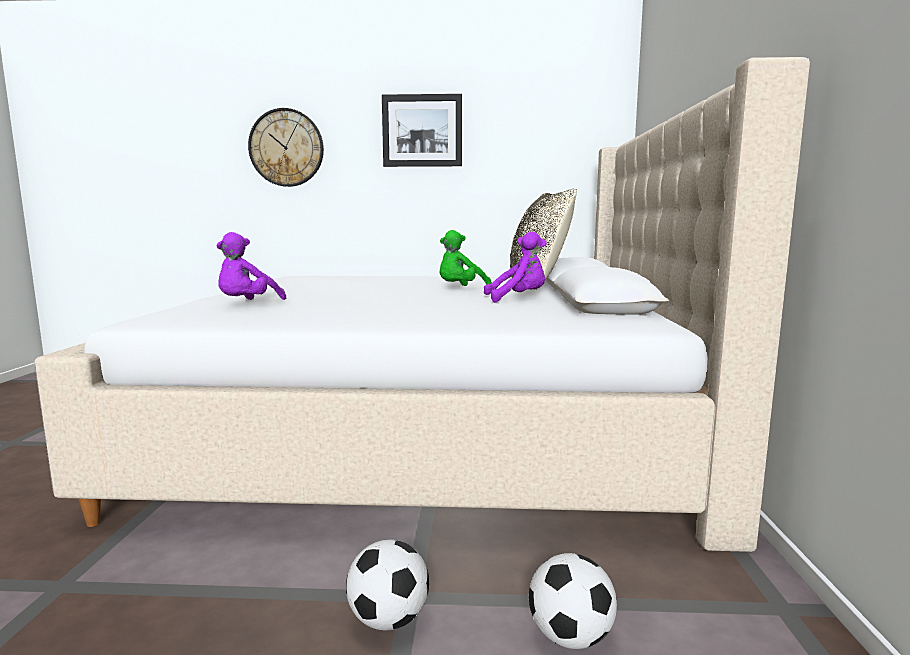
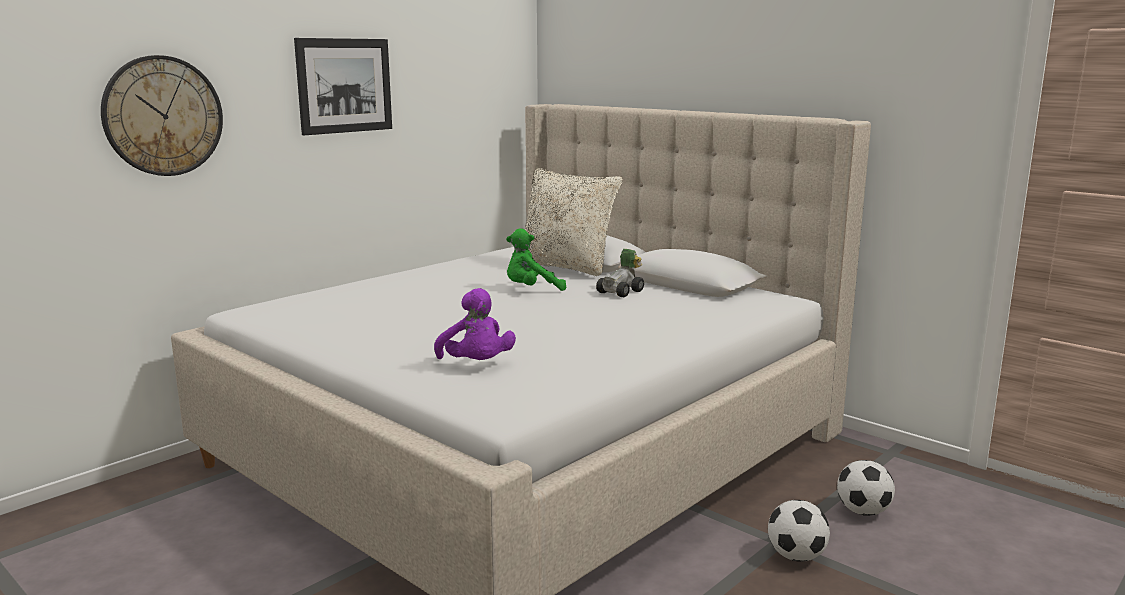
camera: 50 degrees left, 5 degrees up
(460, 289) = (532, 290): green plush toy -> green plush toy turned 75 degrees clockwise
(518, 299) = (622, 292): purple plush toy -> toy car

